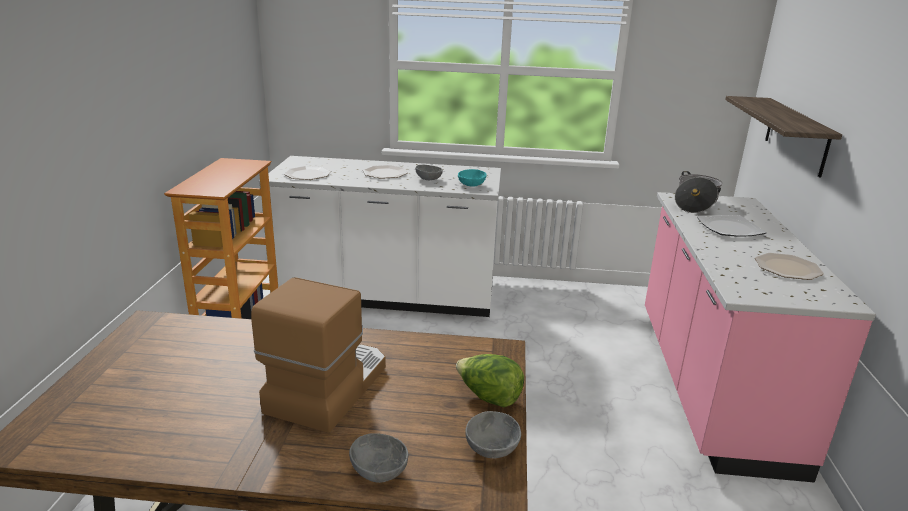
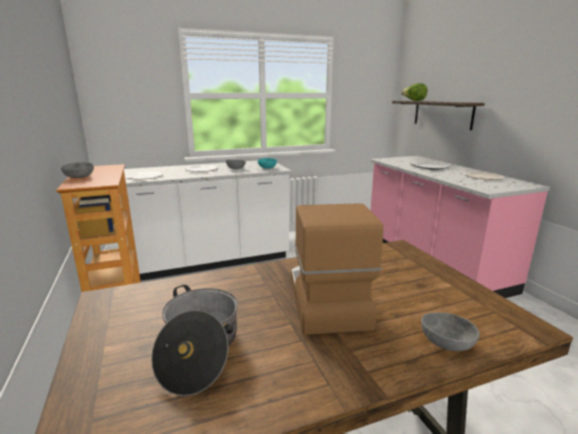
camera: 25 degrees left, 5 degrees down
(488, 397) = (435, 274): lettuce -> lettuce (414, 101)
(493, 448) = (486, 302): grey bowl -> grey bowl (80, 177)
(695, 203) = (396, 160): cooking pot -> cooking pot (199, 351)

